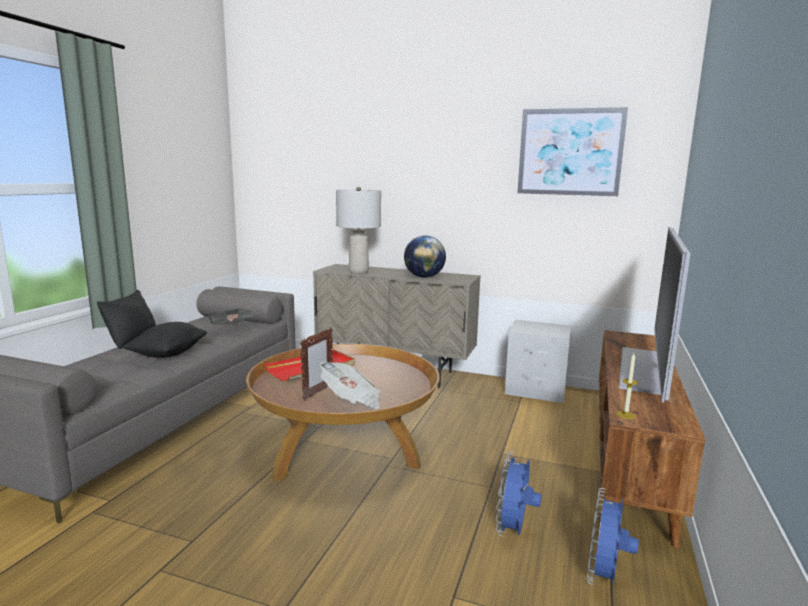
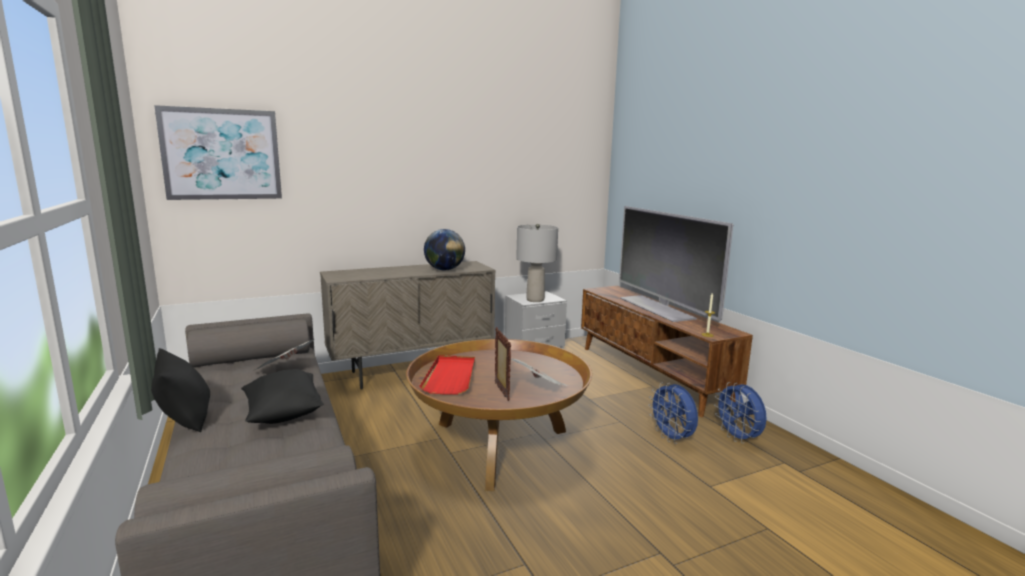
camera: 45 degrees left, 0 degrees up
(359, 271) = (374, 275): grey table lamp -> grey table lamp (535, 300)
(570, 152) = (538, 149): picture -> picture (222, 154)

